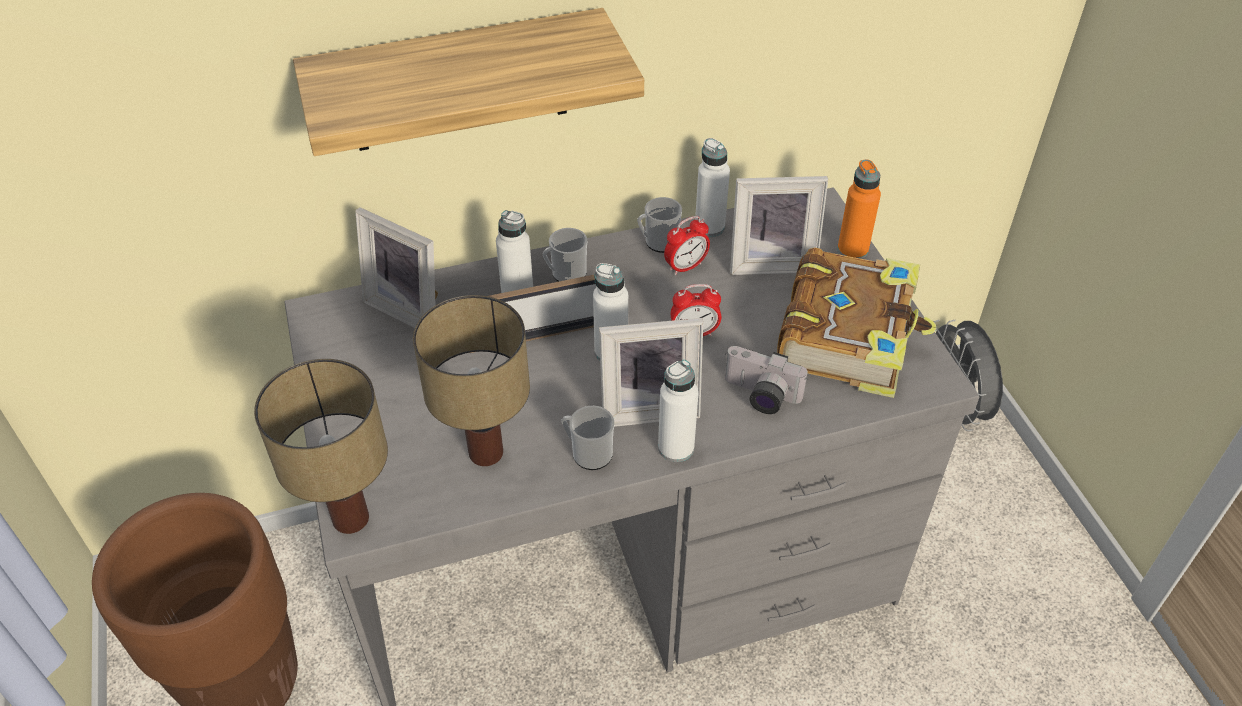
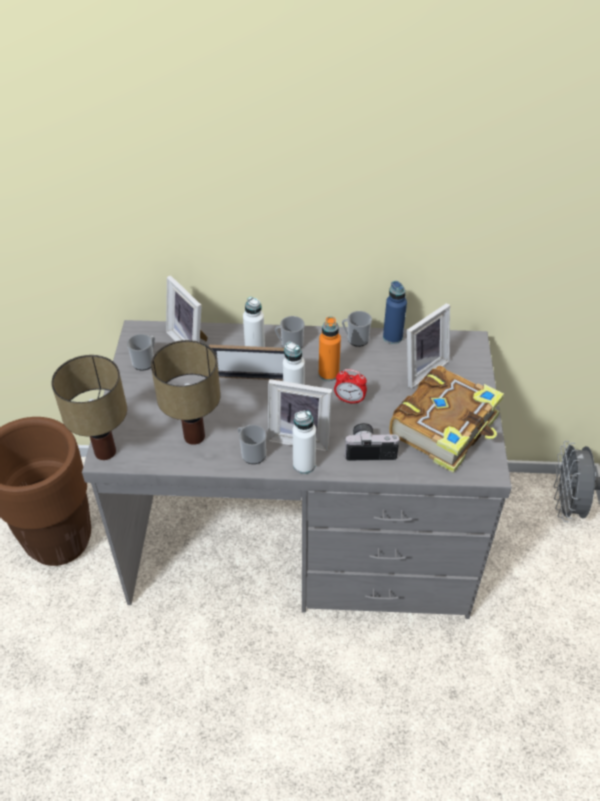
camera: 20 degrees right, 0 degrees up
(350, 356) = (145, 361): none -> mug
(458, 82) = (240, 214): shelf -> none
(685, 266) = (365, 358): alarm clock -> none
(709, 227) = (392, 337): white bottle -> blue bottle
(759, 396) = (370, 449): camera -> camera turned 135 degrees clockwise
(771, 261) = (420, 368): picture frame -> picture frame turned 60 degrees counterclockwise
(852, 250) = (477, 374): orange bottle -> orange bottle (328, 374)

